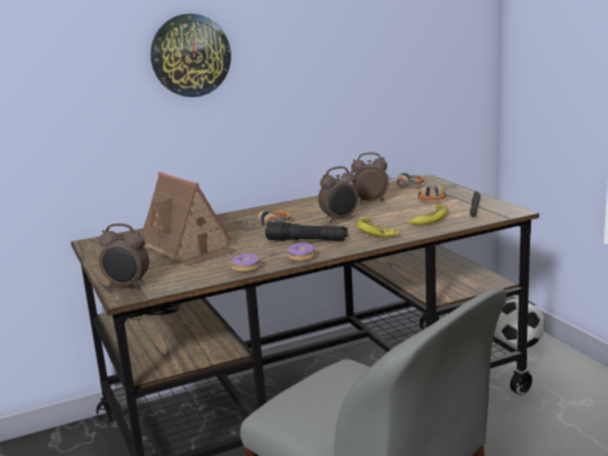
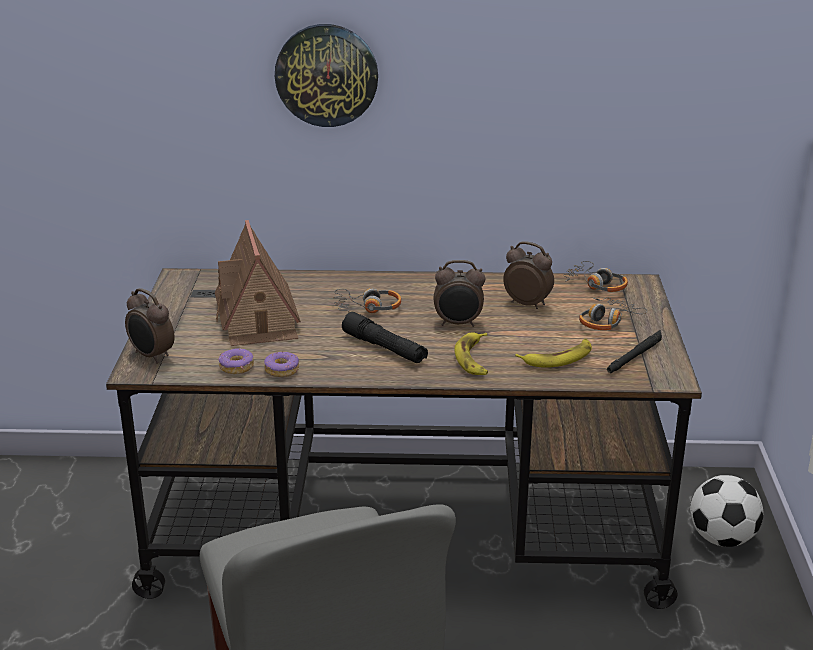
camera: 25 degrees right, 10 degrees up
(301, 257) = (351, 373): donut -> donut (236, 367)

